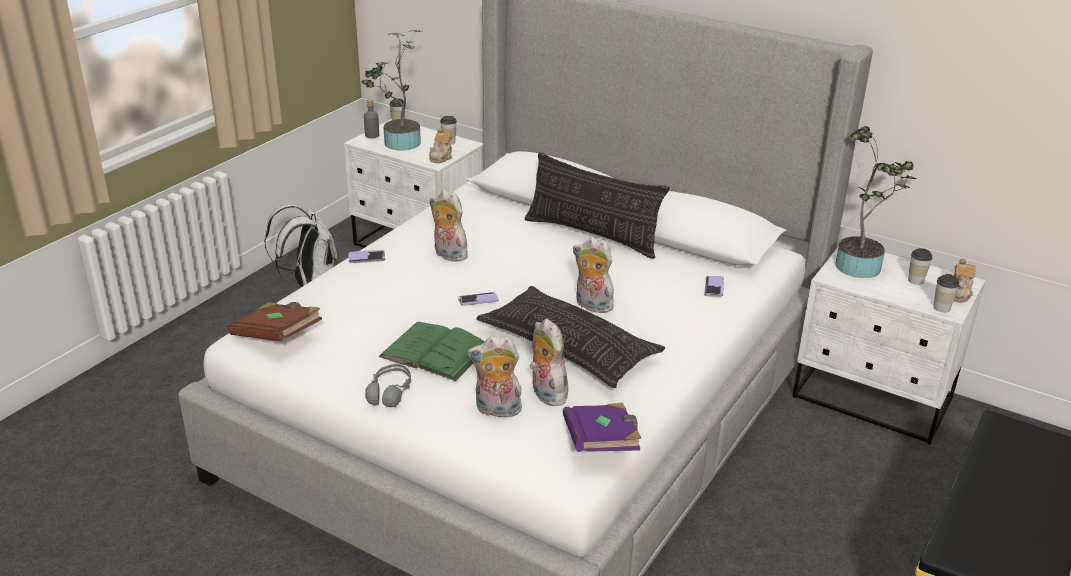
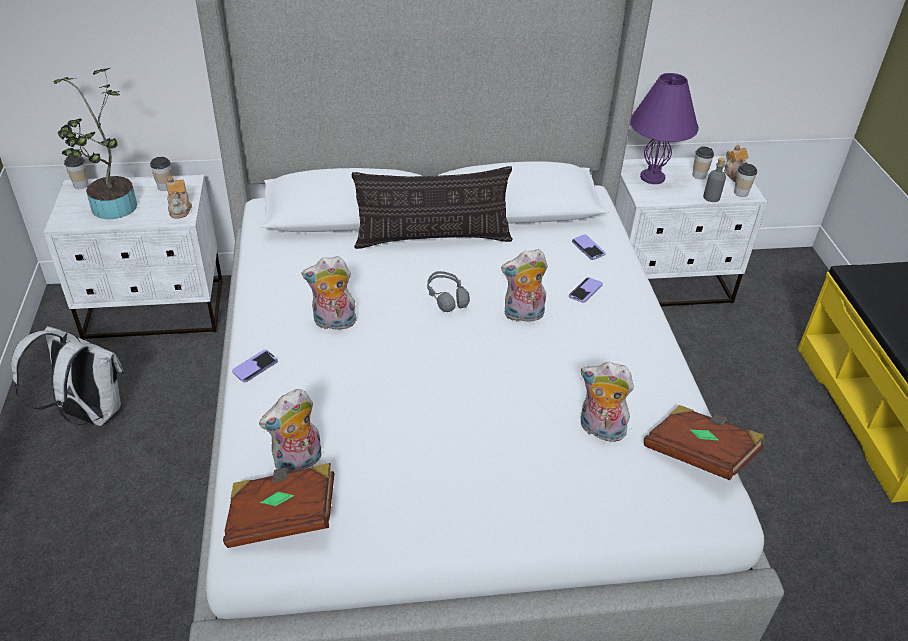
camera: 40 degrees left, 10 degrees up
(372, 135) = (67, 210): grey bottle -> grey bottle (711, 197)
(390, 393) = (475, 515): grey headphones -> grey headphones (446, 297)
(435, 351) = (459, 442): green book -> none
(478, 300) = (425, 361): phone -> phone (585, 291)
(496, 410) = (585, 474): plush toy -> plush toy (298, 462)
(569, 346) = (557, 369): pillow -> none
(602, 443) = (699, 454): purple book -> brown book
(861, 265) = (652, 177): potted plant -> purple table lamp

